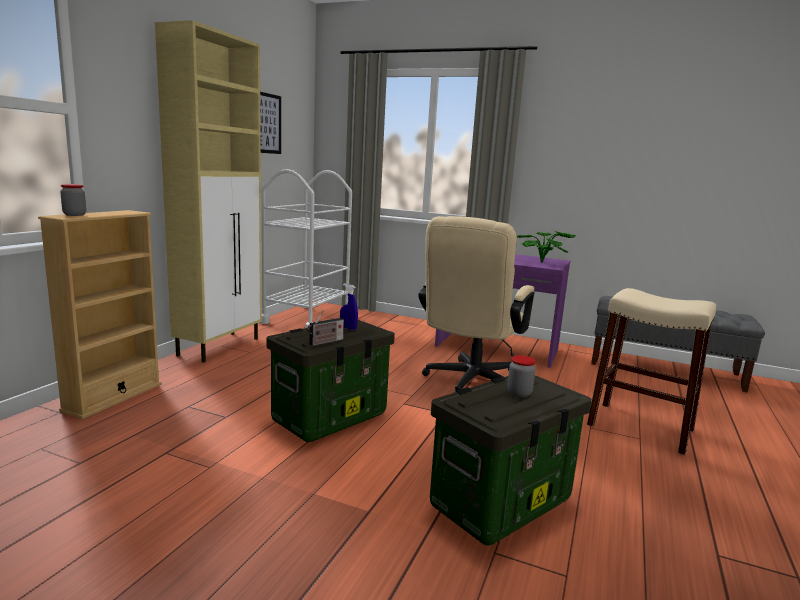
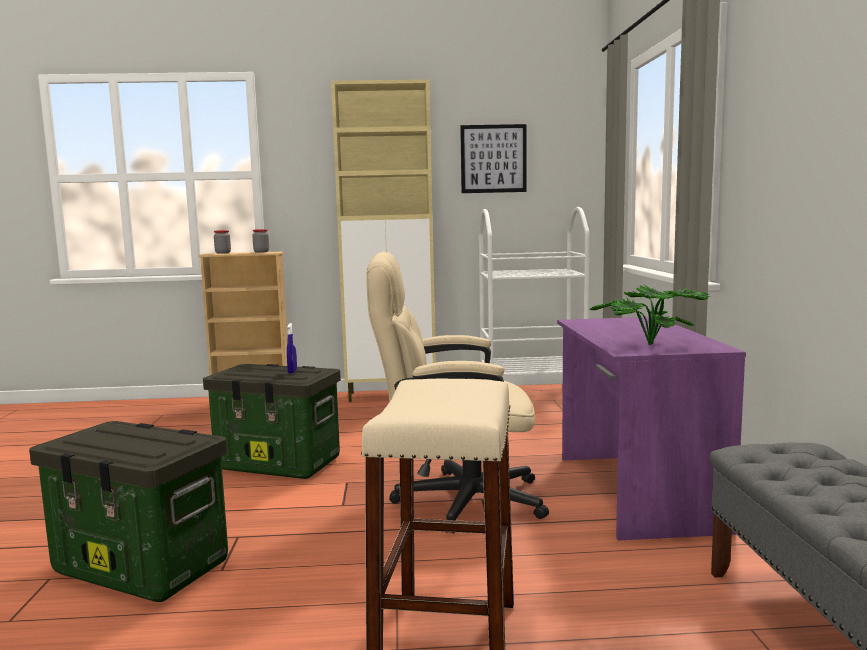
camera: 65 degrees right, 5 degrees down
(325, 342) = (238, 374): radio -> none
(519, 393) = (139, 439): jar -> jar (261, 252)

